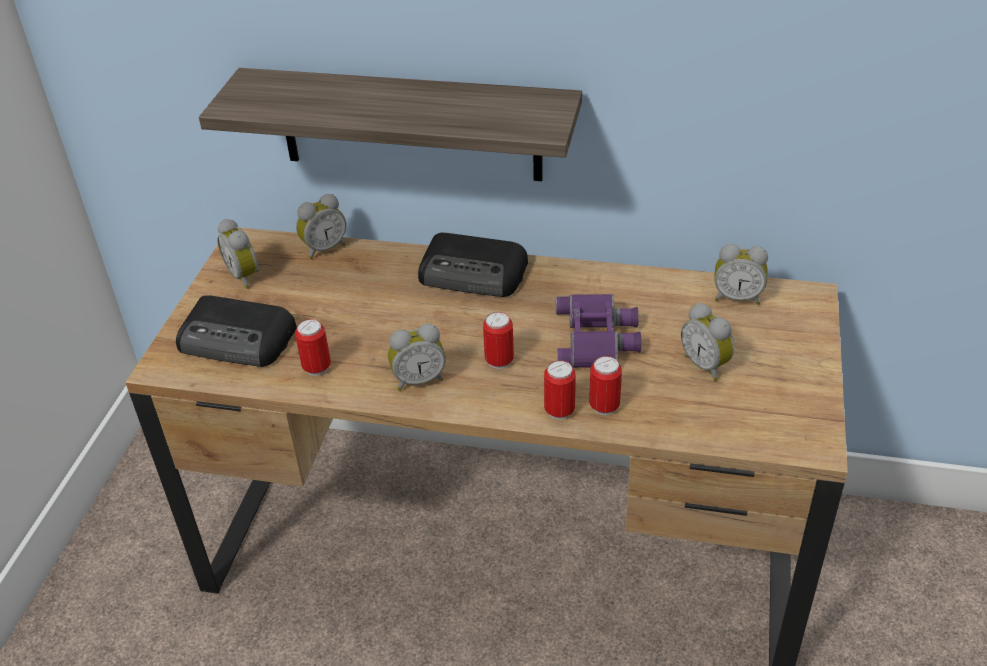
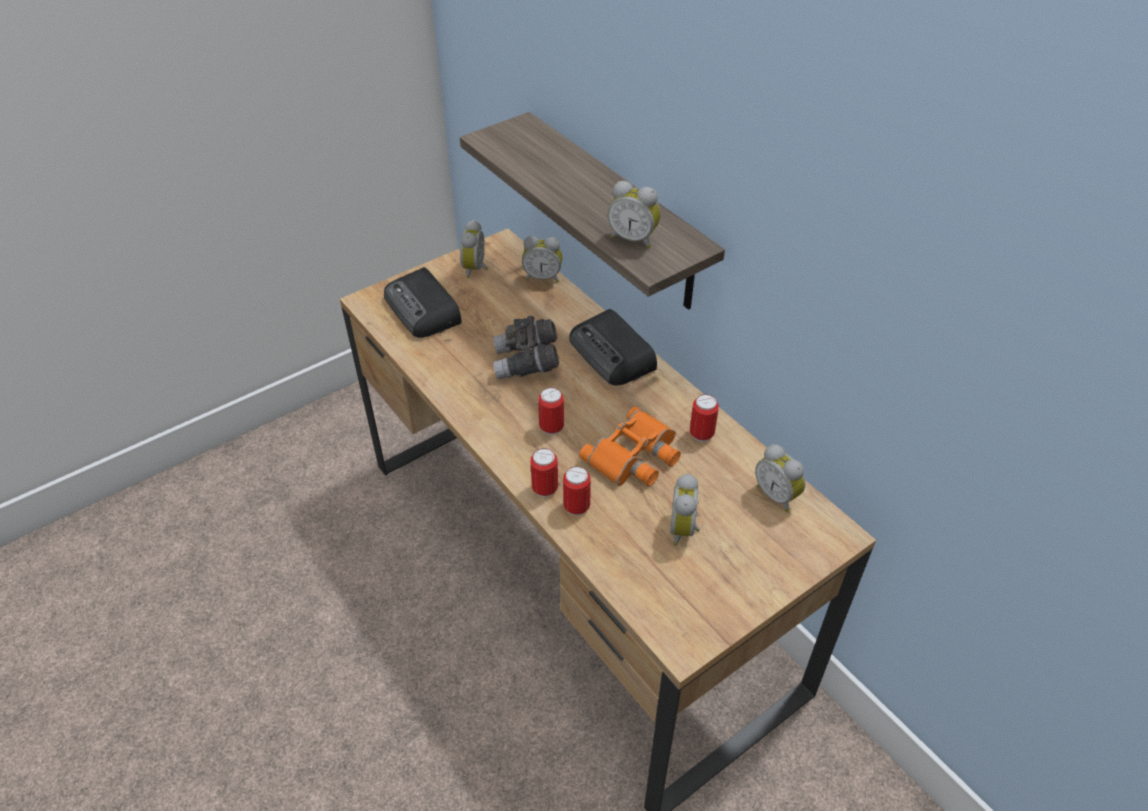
camera: 40 degrees right, 5 degrees up
(317, 368) = (443, 357): can -> can (701, 434)
(406, 325) = (527, 363): none -> grey binoculars
(418, 379) = (489, 406): alarm clock -> alarm clock (633, 238)
(598, 338) = (635, 456): purple binoculars -> orange binoculars

